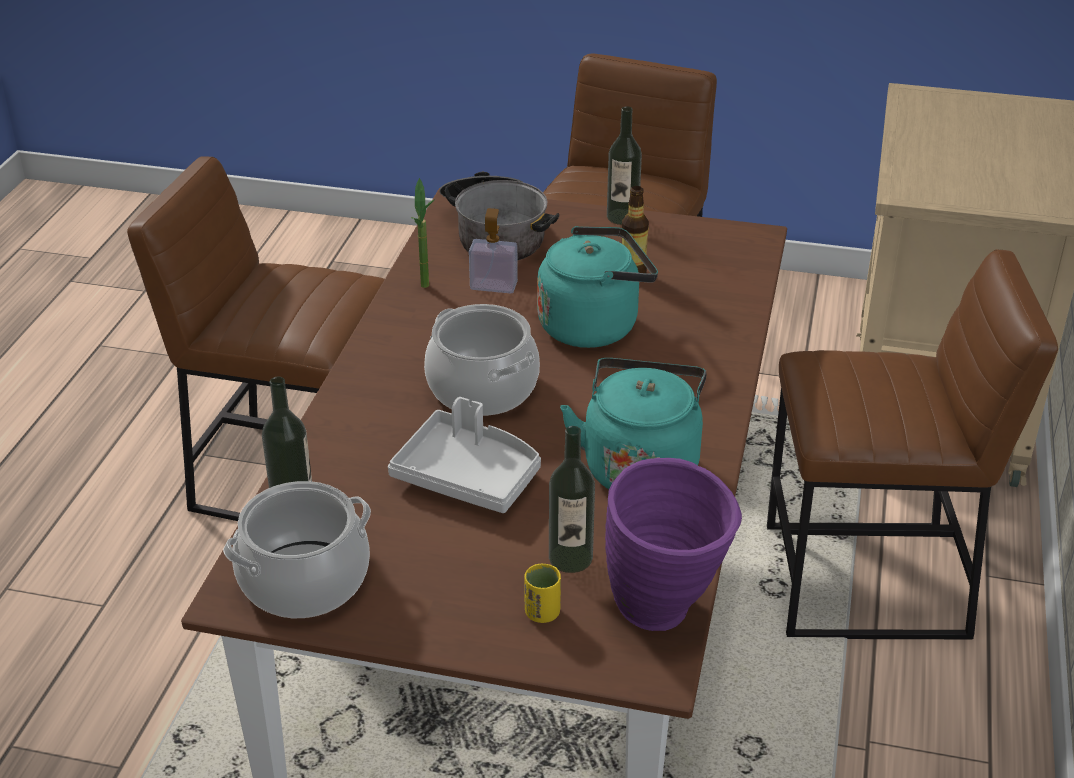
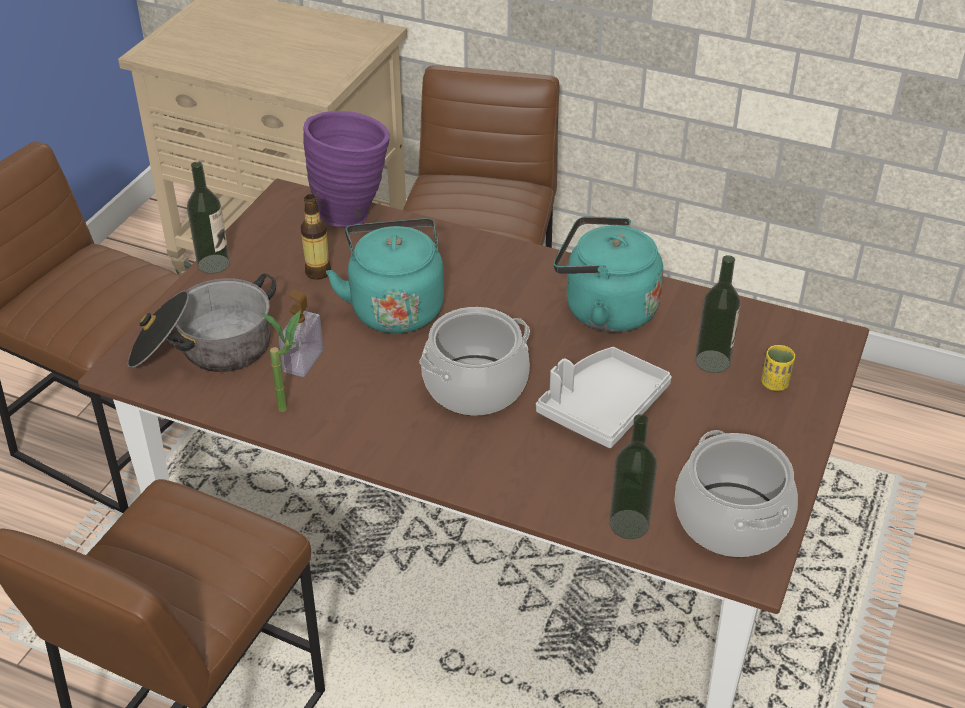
camera: 80 degrees left, 5 degrees up
(666, 614) = (776, 323): purple vase -> purple vase (352, 213)

